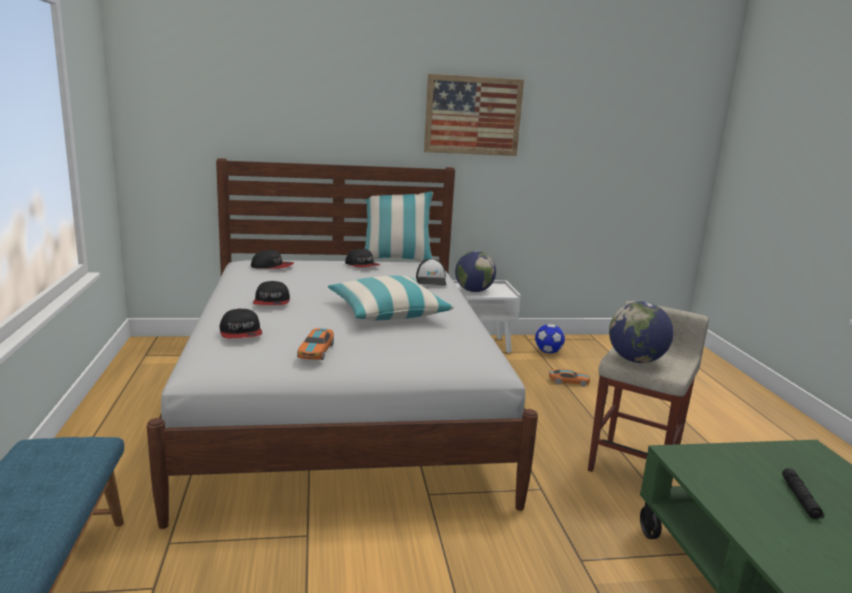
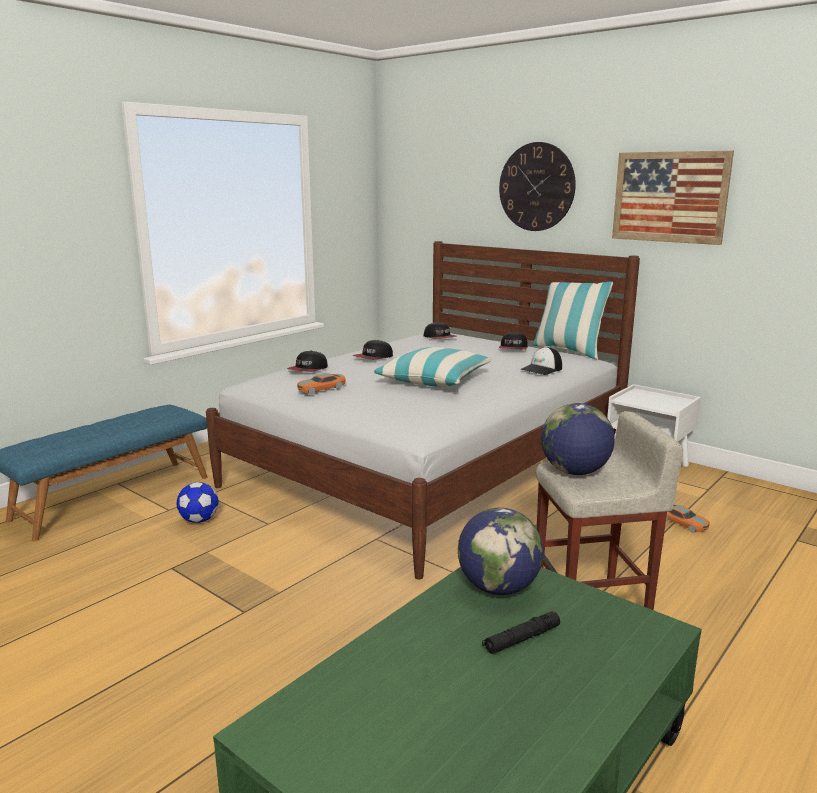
camera: 50 degrees right, 0 degrees up
(340, 101) = (536, 187): none -> wall clock
(474, 291) = (639, 398): globe -> globe (498, 588)
(548, 352) = (720, 493): football -> football (199, 520)

